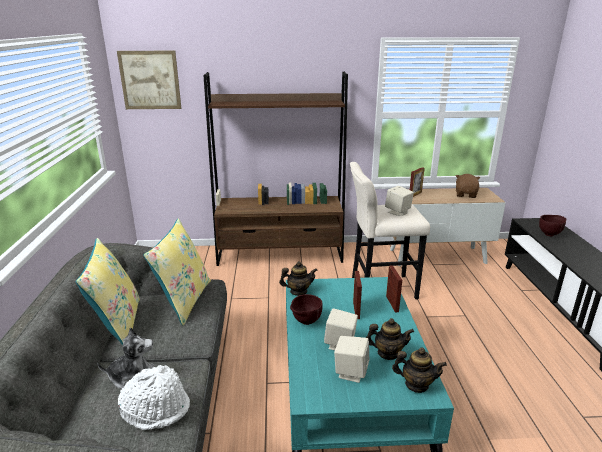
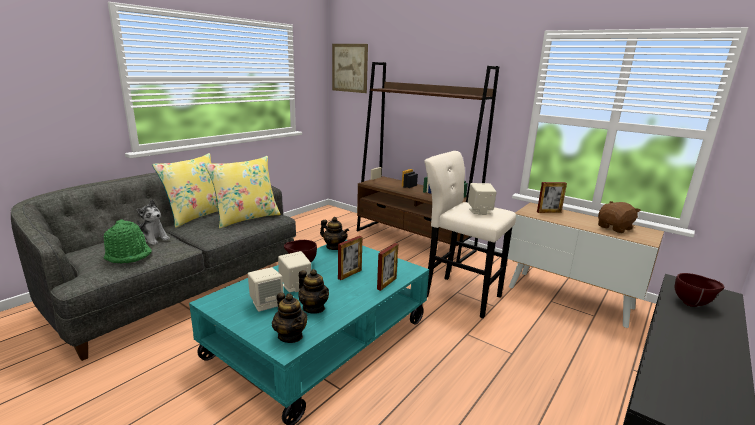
camera: 40 degrees right, 5 degrees down
(156, 409) = (128, 255): white hat -> green hat

